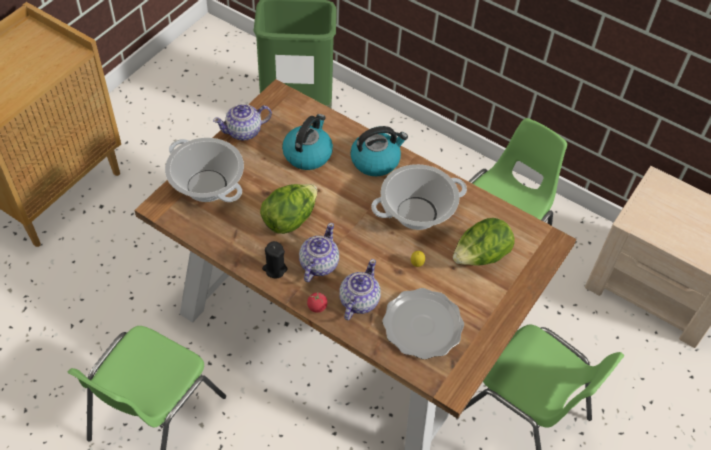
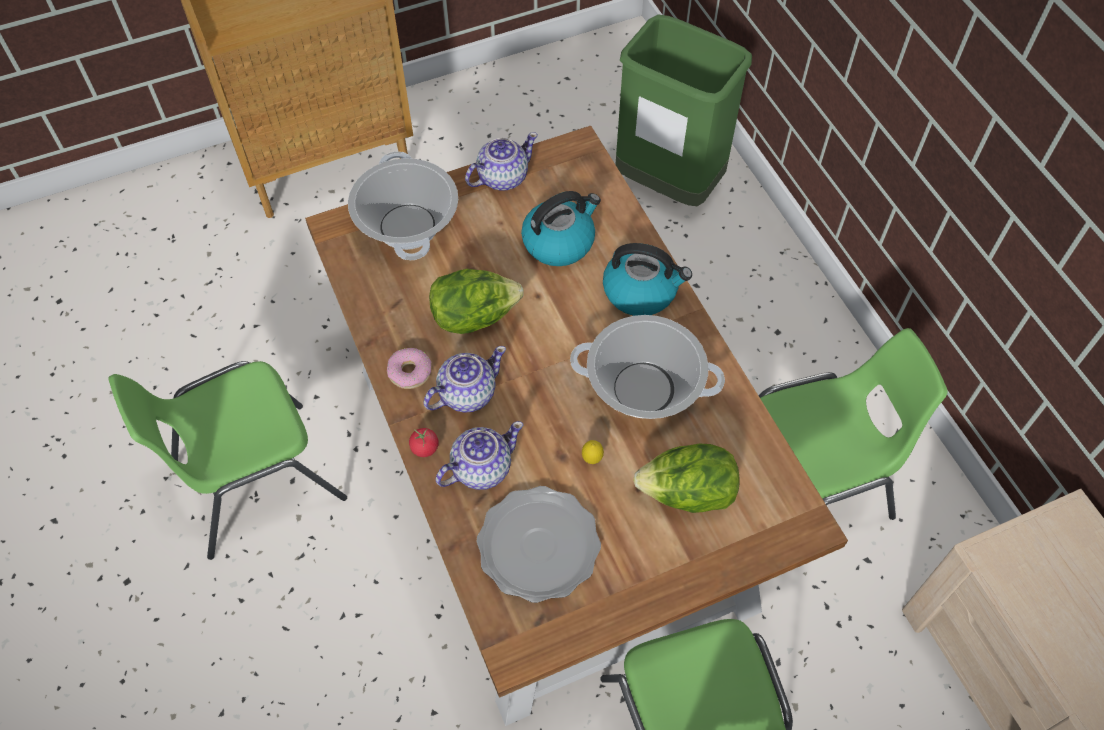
camera: 35 degrees right, 5 degrees up
(244, 131) = (502, 177): teapot -> teapot turned 135 degrees clockwise
(275, 269) = (410, 372): black candle -> donut

